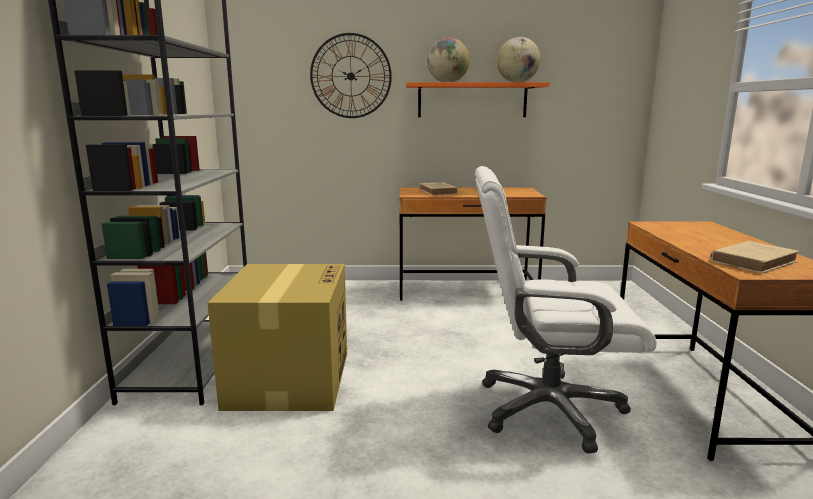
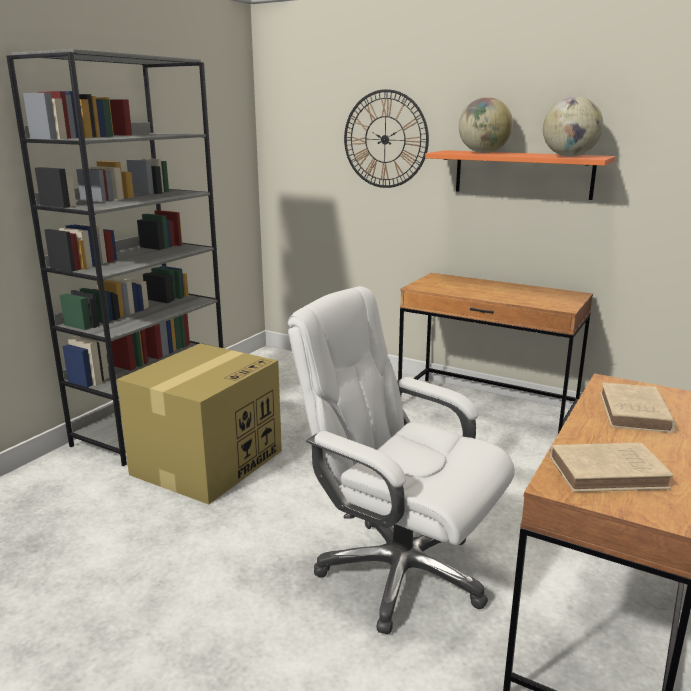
camera: 30 degrees right, 5 degrees up
(438, 192) = (458, 286): beige book -> beige book (635, 413)

